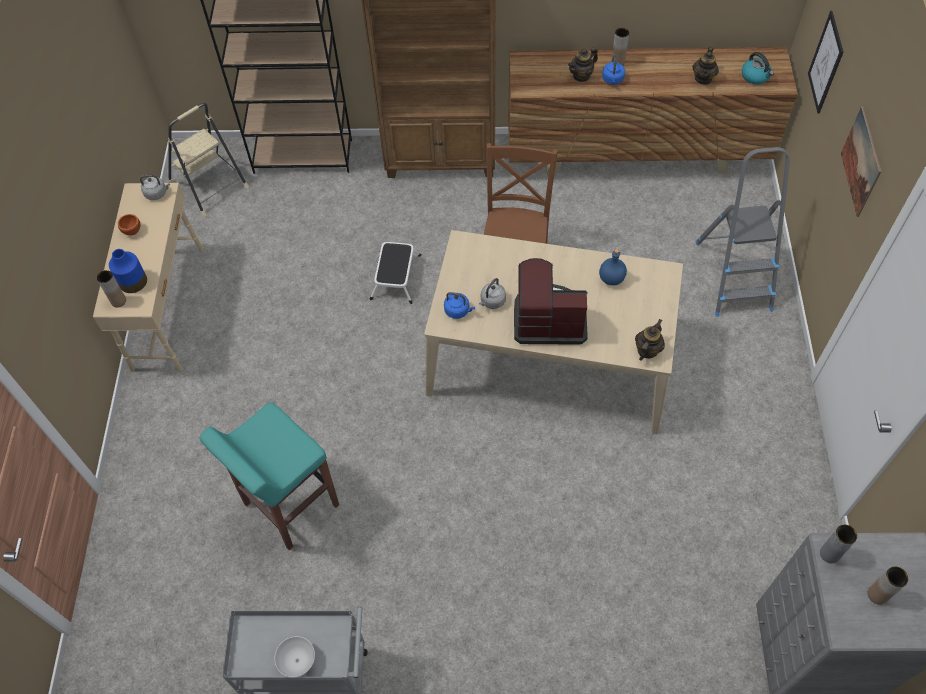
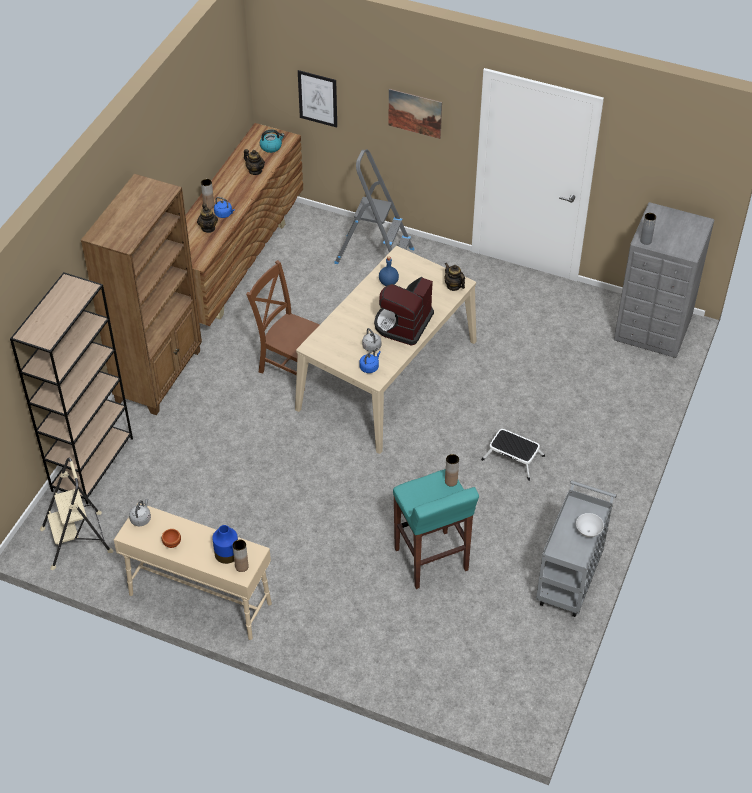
camera: 70 degrees left, 10 degrees down
(395, 276) = (260, 439): black step ladder -> black step ladder (513, 458)
(877, 594) = (675, 233): brown vase -> brown vase (451, 481)

